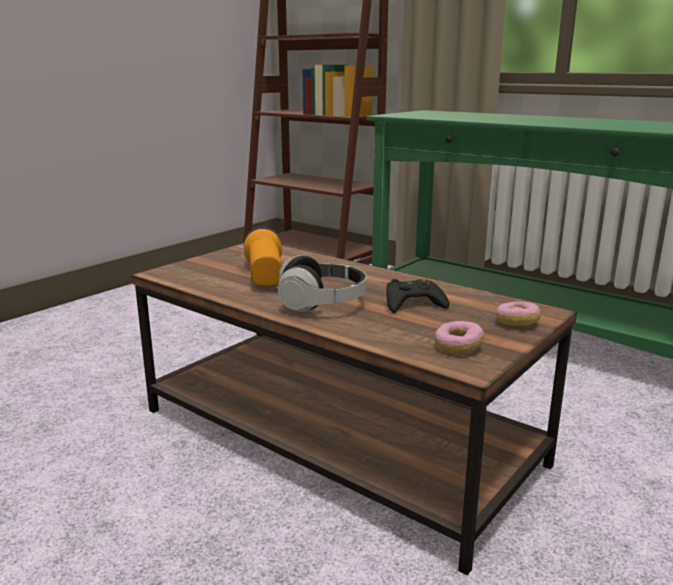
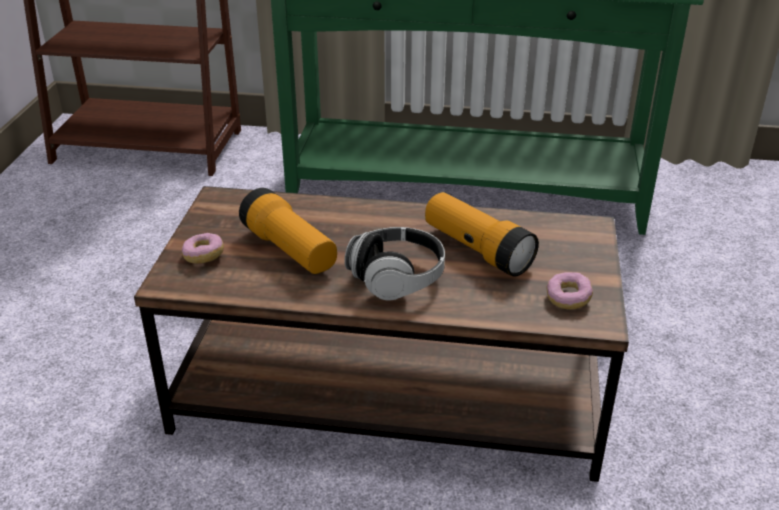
camera: 30 degrees left, 15 degrees up
(413, 303) = (477, 250): black game controller -> flashlight
(517, 323) = (584, 249): donut -> donut (203, 256)

